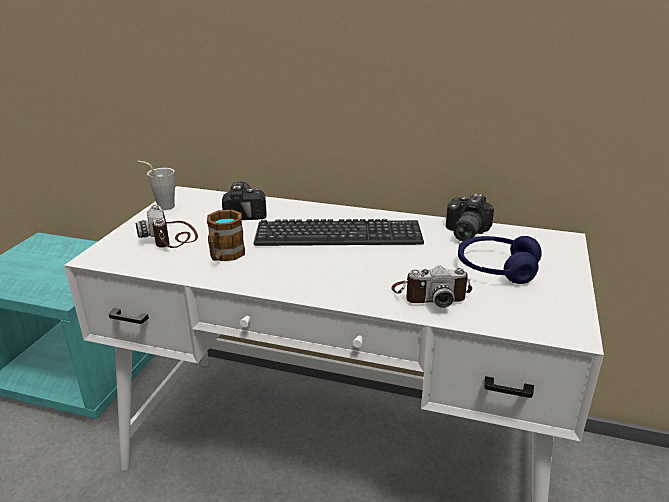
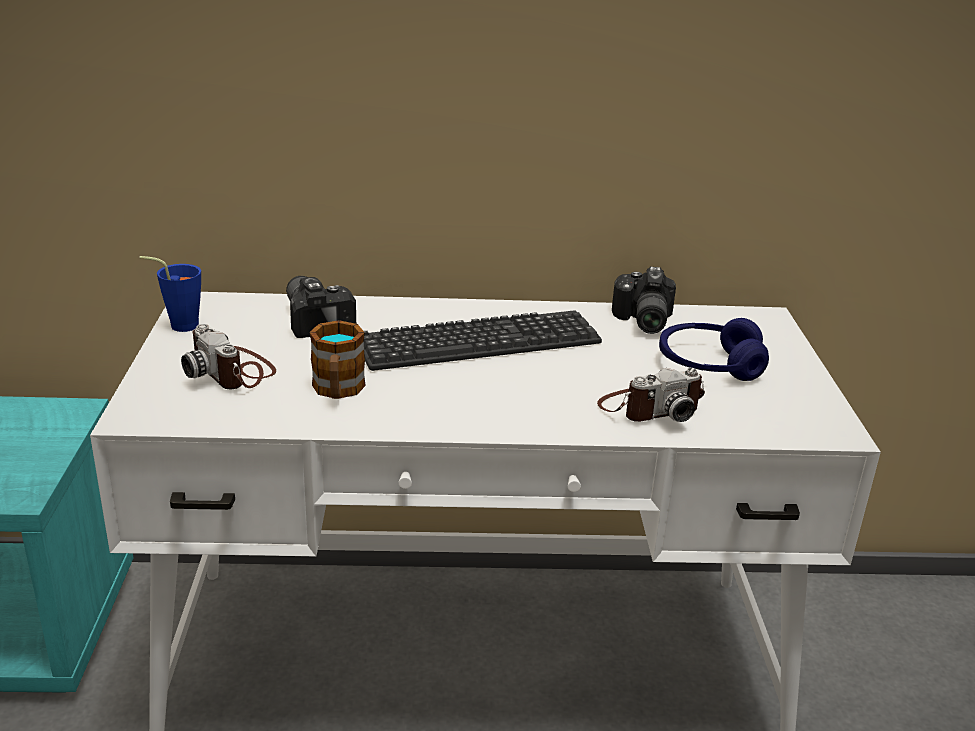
camera: 20 degrees left, 0 degrees up
(162, 206) = (178, 325): grey cup -> blue cup

